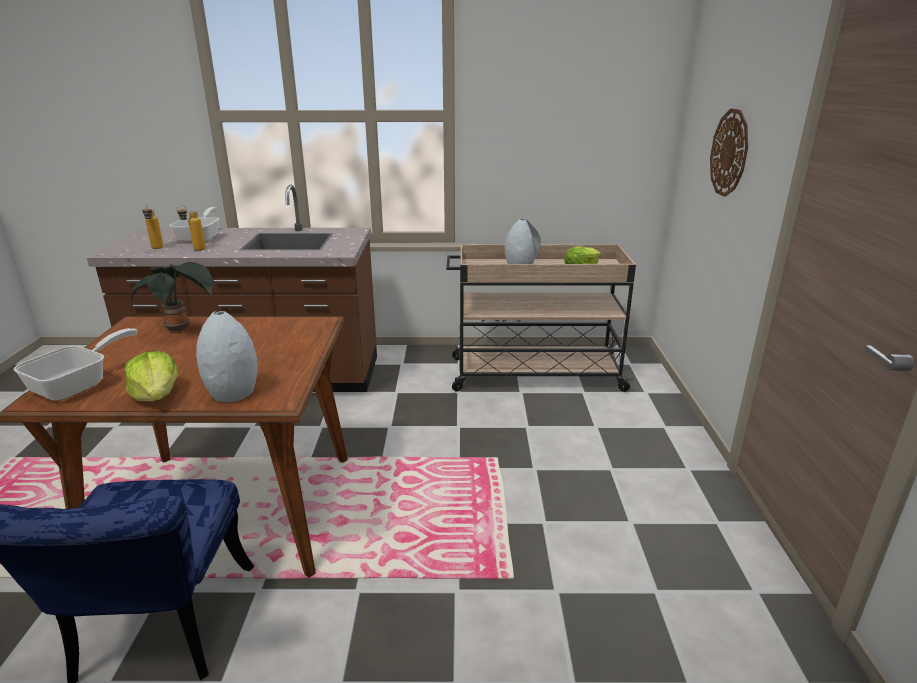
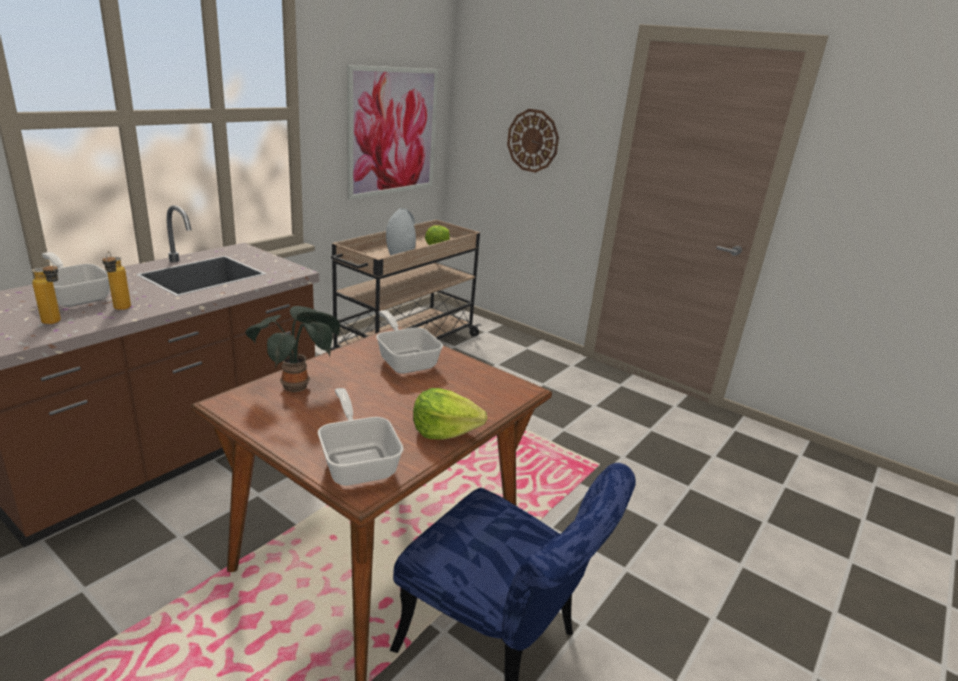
camera: 55 degrees left, 0 degrees up
(232, 393) = (485, 401): grey vase -> none
(274, 341) = (405, 360): none -> frying pan
(583, 139) = (393, 132): none -> picture

